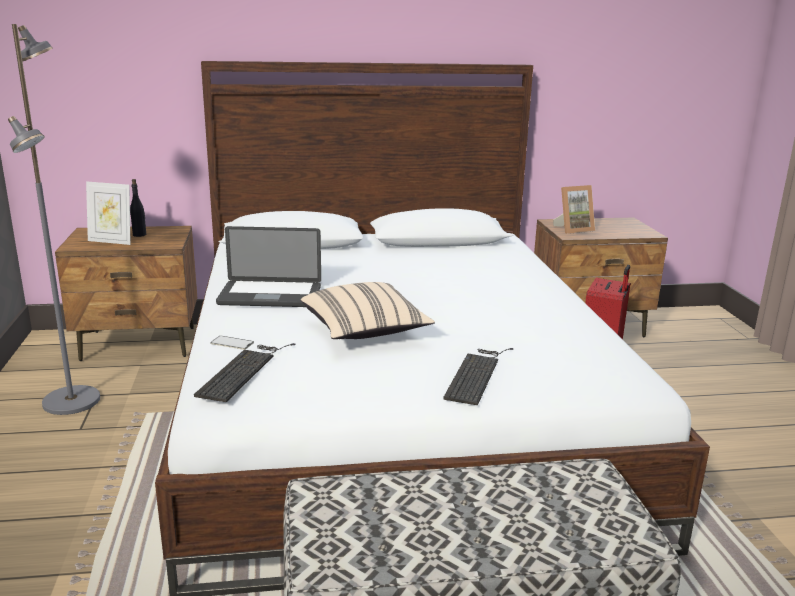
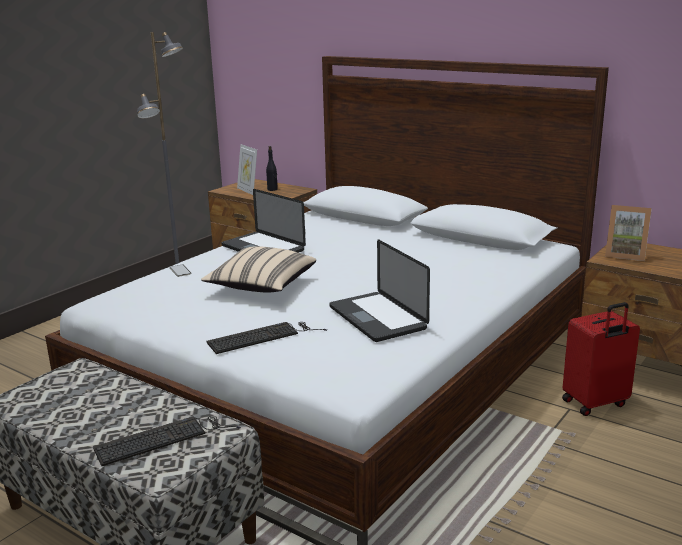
camera: 45 degrees right, 0 degrees up
(244, 370) = (146, 287): keyboard -> keyboard (164, 438)
(524, 325) = (377, 318): none -> laptop

